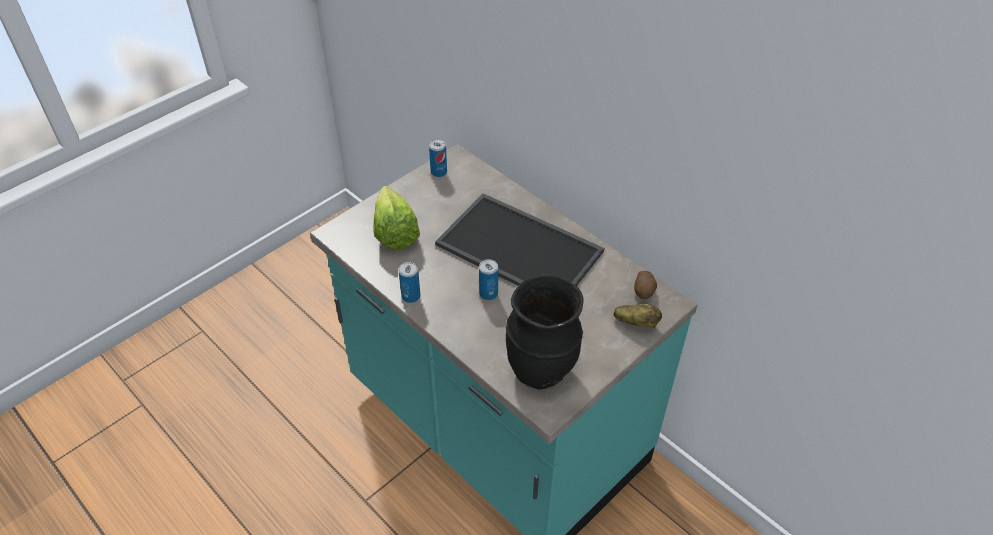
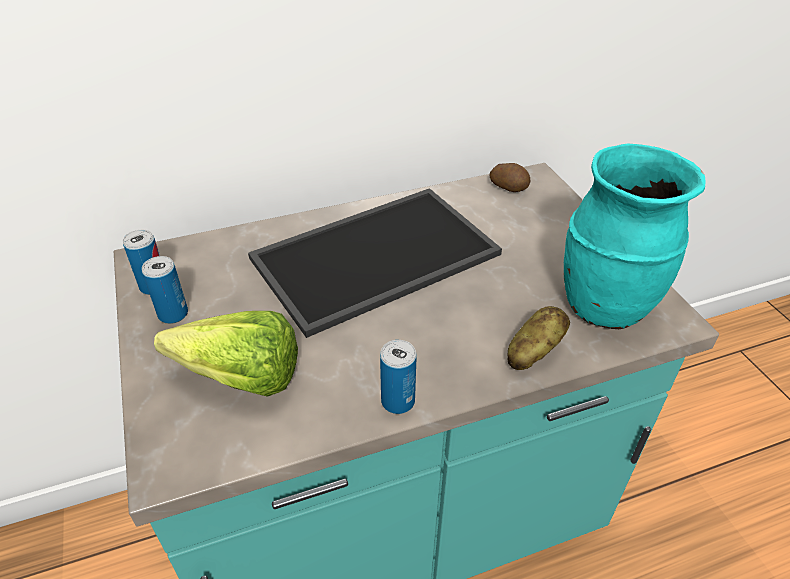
camera: 65 degrees left, 5 degrees down
(488, 293) = (442, 311): can -> can (173, 314)
(541, 369) = (604, 305): black vase -> turquoise vase
(636, 322) = (554, 207): potato -> potato (533, 352)

